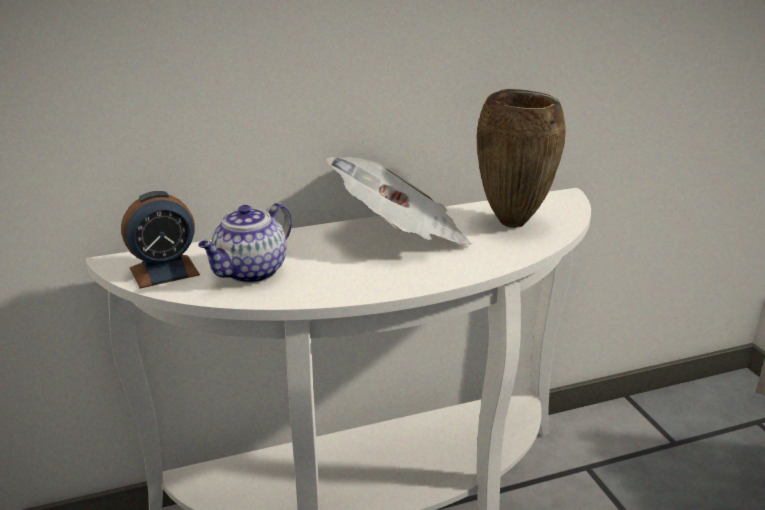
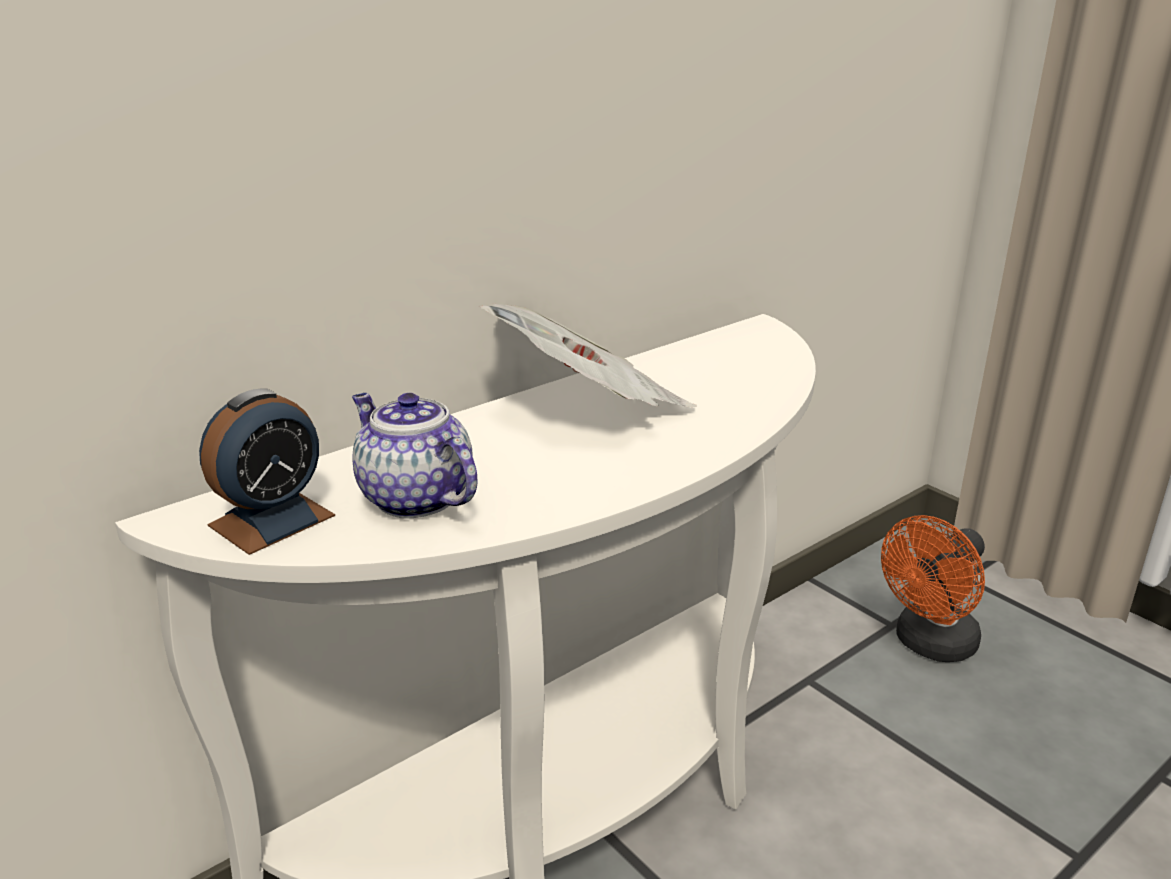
camera: 20 degrees left, 0 degrees up
(250, 273) = (413, 498): teapot -> teapot turned 120 degrees clockwise
(514, 223) = (726, 370): brown vase -> none
(697, 464) = (929, 645): none -> orange fan

